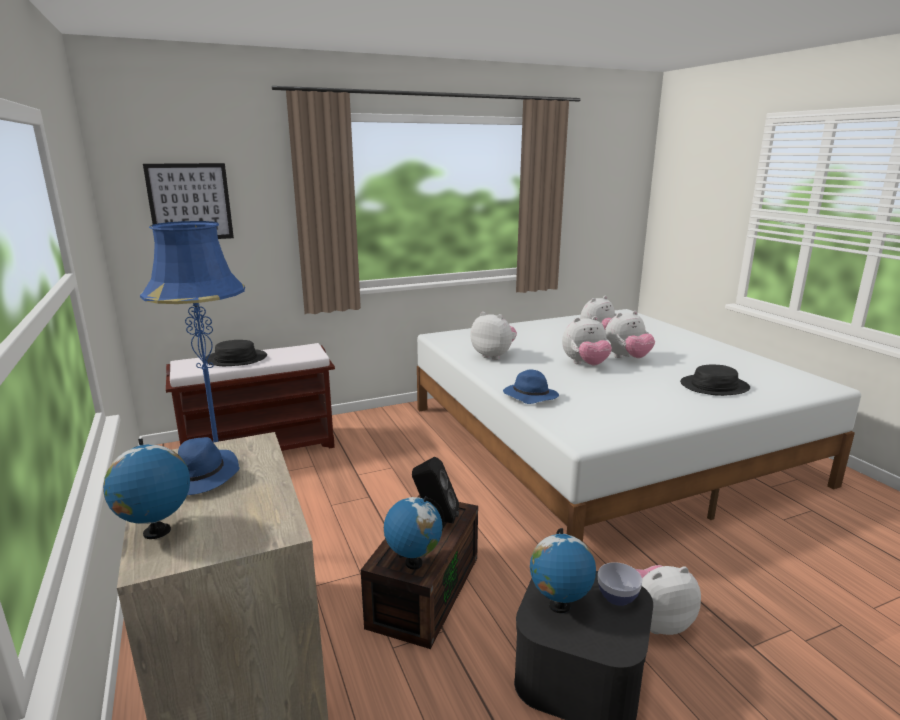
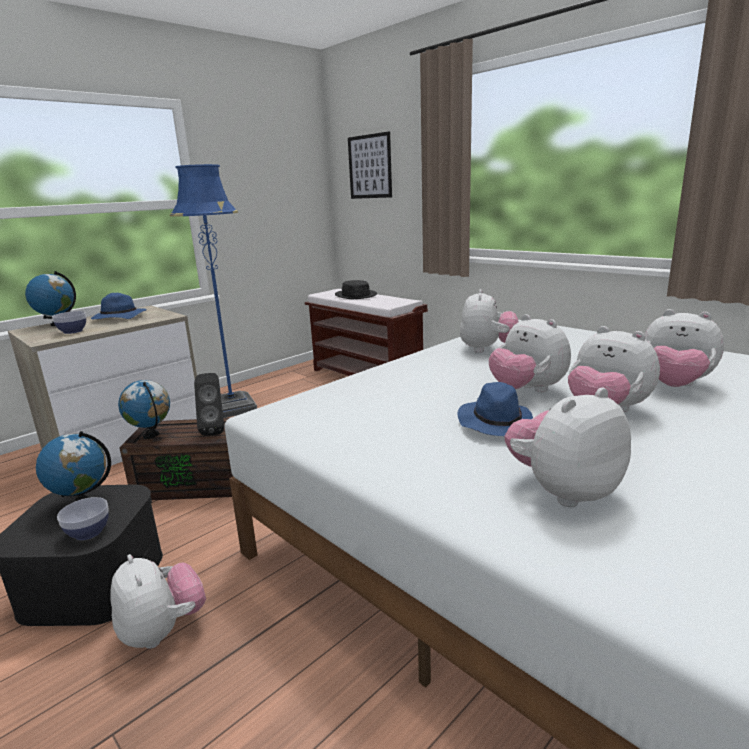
camera: 70 degrees right, 0 degrees up
(246, 511) = (73, 331): none -> bowl
(529, 396) = (373, 379): blue hat -> blue hat (495, 423)
(714, 386) = (563, 491): black hat -> plush toy

